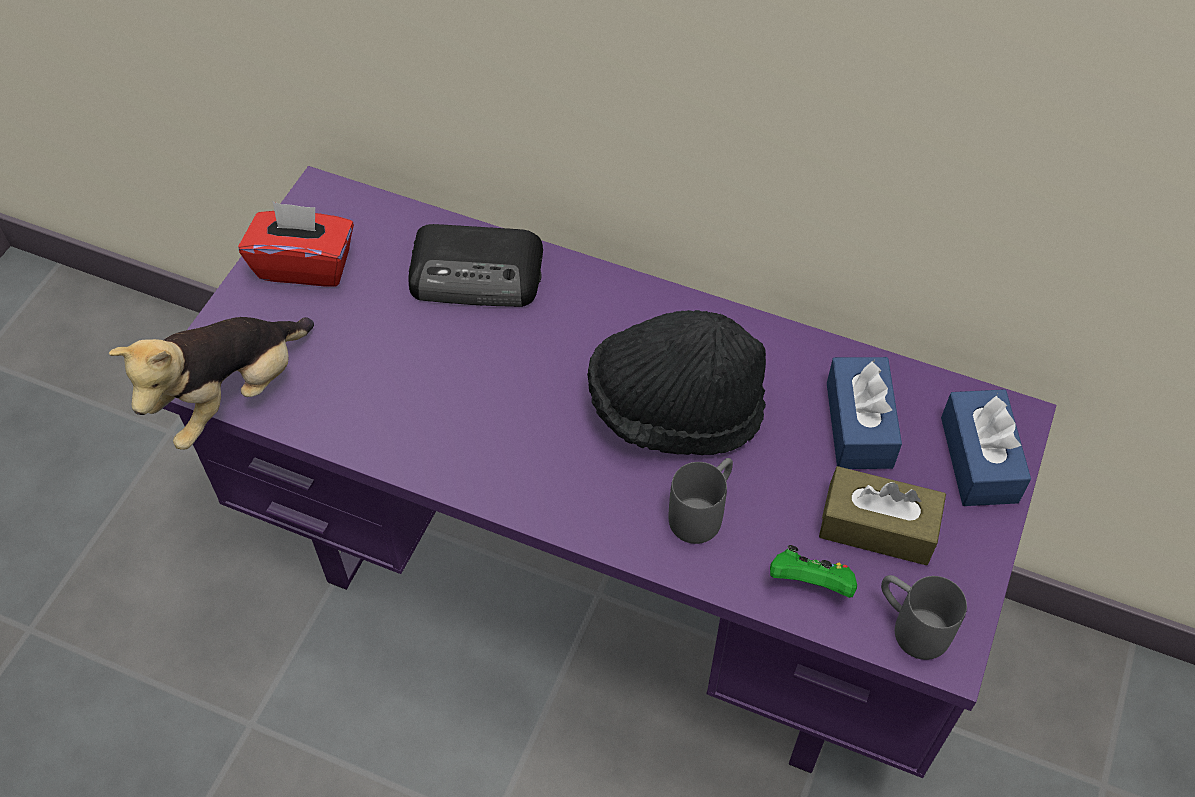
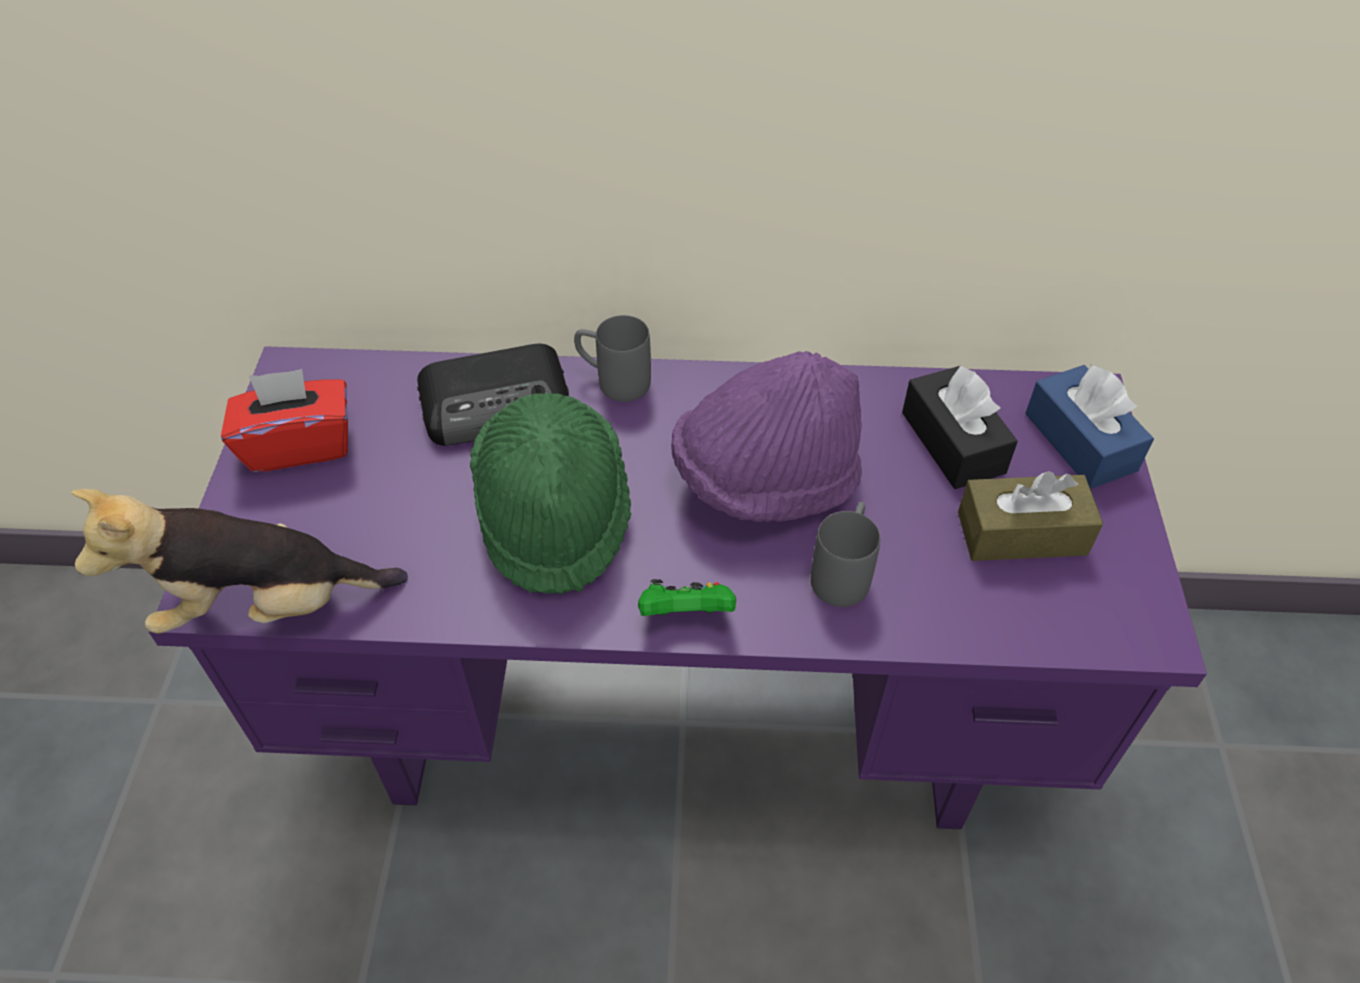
camera: 20 degrees left, 5 degrees down
(232, 397) = (265, 606): plush toy -> plush toy turned 60 degrees clockwise
(483, 388) = (553, 515): none -> green hat
(674, 410) = (765, 479): black hat -> purple hat
(810, 583) = (987, 608): green game controller -> green game controller (686, 614)
(859, 425) = (953, 442): blue tissue box -> black tissue box
(910, 626) = (1104, 619): grey mug -> grey mug (613, 380)

